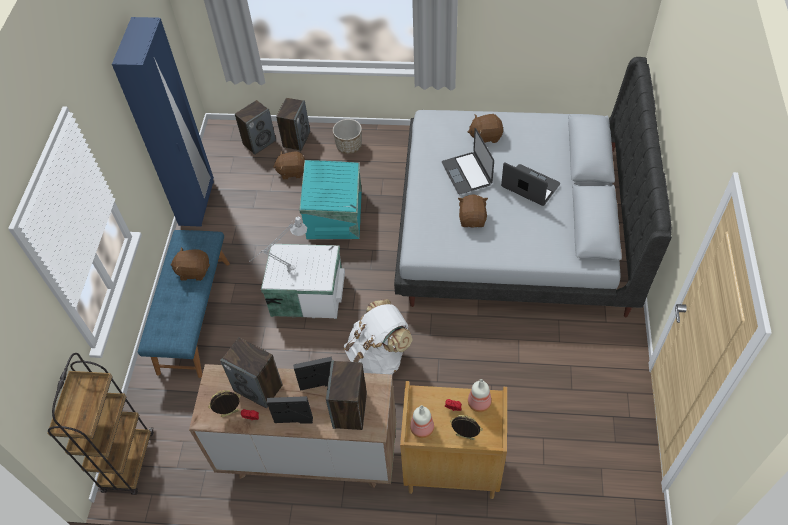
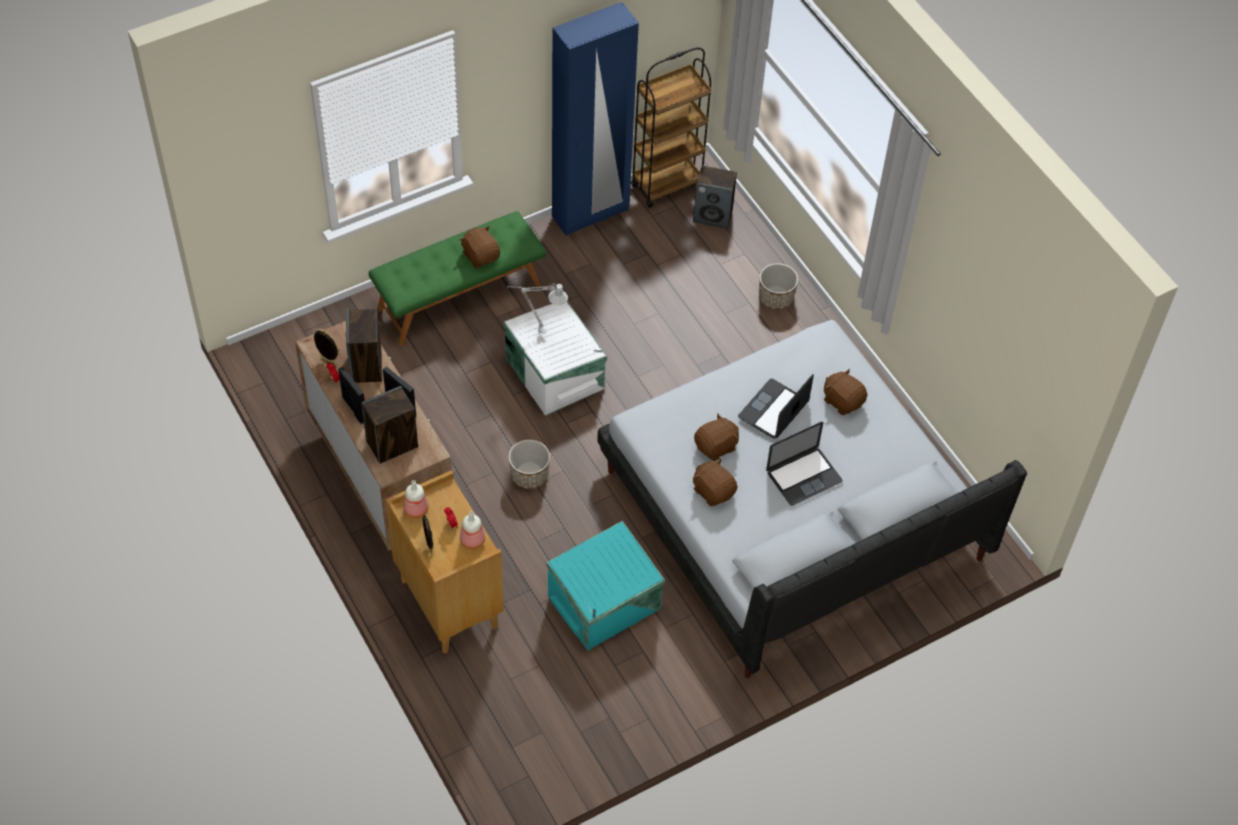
camera: 50 degrees right, 0 degrees up
(128, 463) = (279, 346): brown cart -> brown cart (667, 186)
(193, 316) = (459, 297): blue bench -> green bench
(292, 171) = (697, 268): brown plush toy -> brown plush toy (713, 491)
(296, 139) = (745, 245): speaker -> none
(335, 214) = (673, 340): turquoise storage box -> turquoise storage box (606, 603)
(379, 356) = (529, 476): white backpack -> planter
(530, 185) = (803, 476): laptop -> laptop turned 60 degrees clockwise

